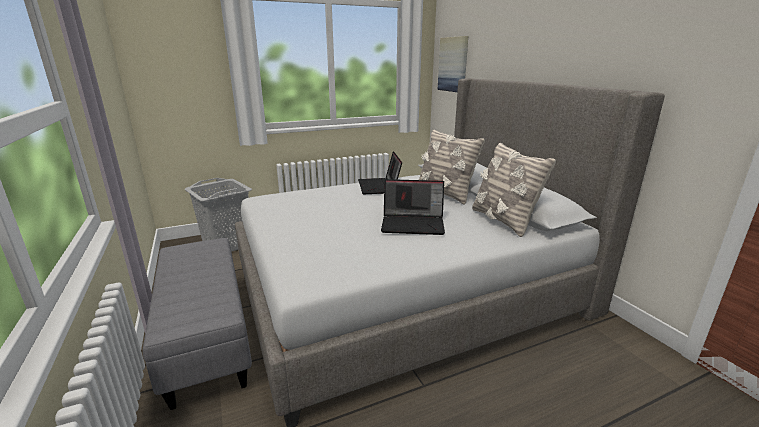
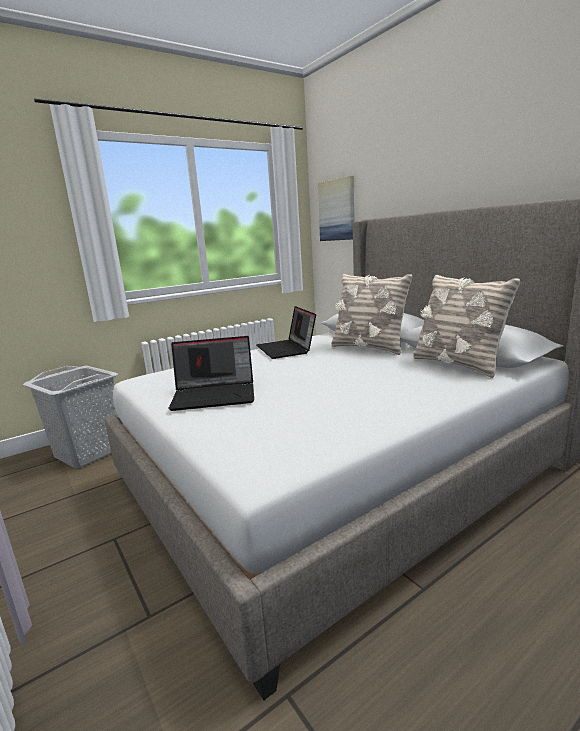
camera: 10 degrees left, 5 degrees down
(208, 338) = (96, 584): grey ottoman -> none
(413, 224) = (357, 381): laptop -> laptop (215, 395)

